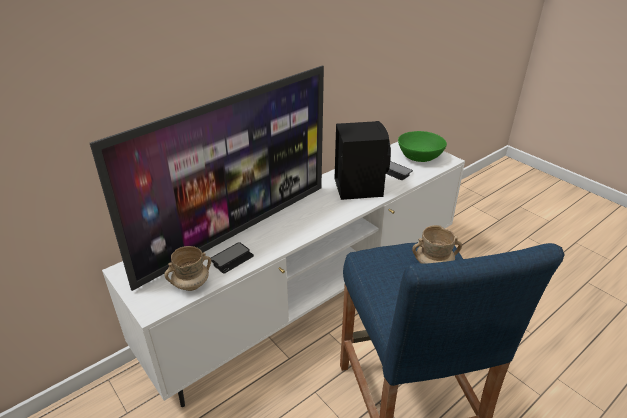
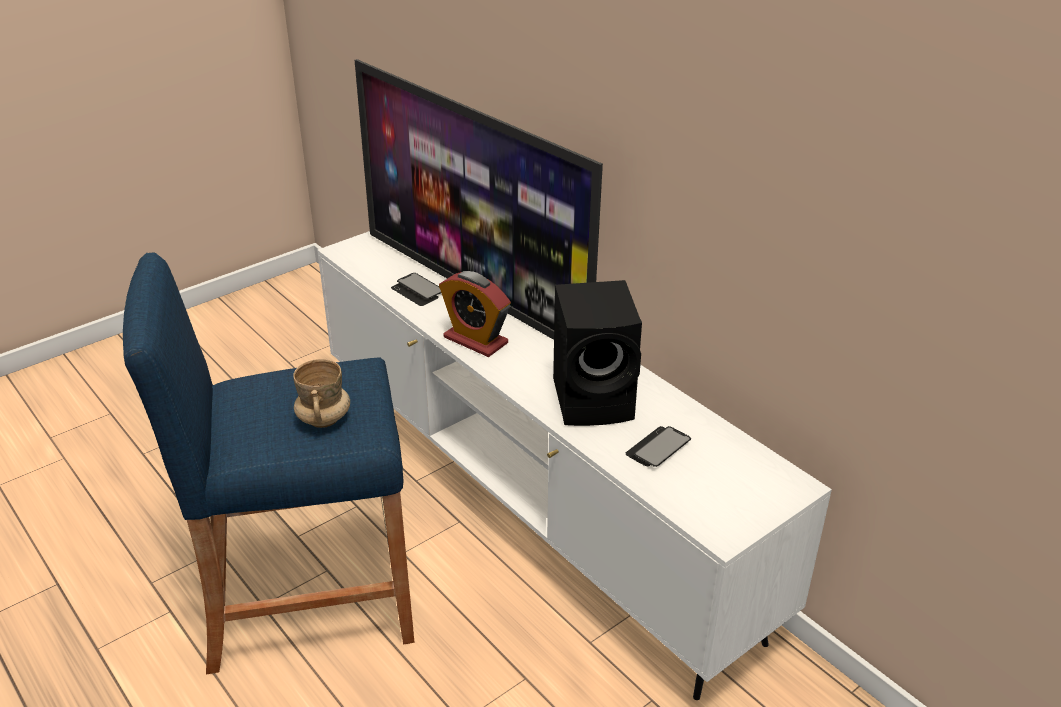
camera: 90 degrees right, 0 degrees up
(191, 284) = (375, 269): beige mug -> none
(300, 229) = (475, 340): none -> alarm clock
(419, 156) = (728, 489): green bowl -> none

